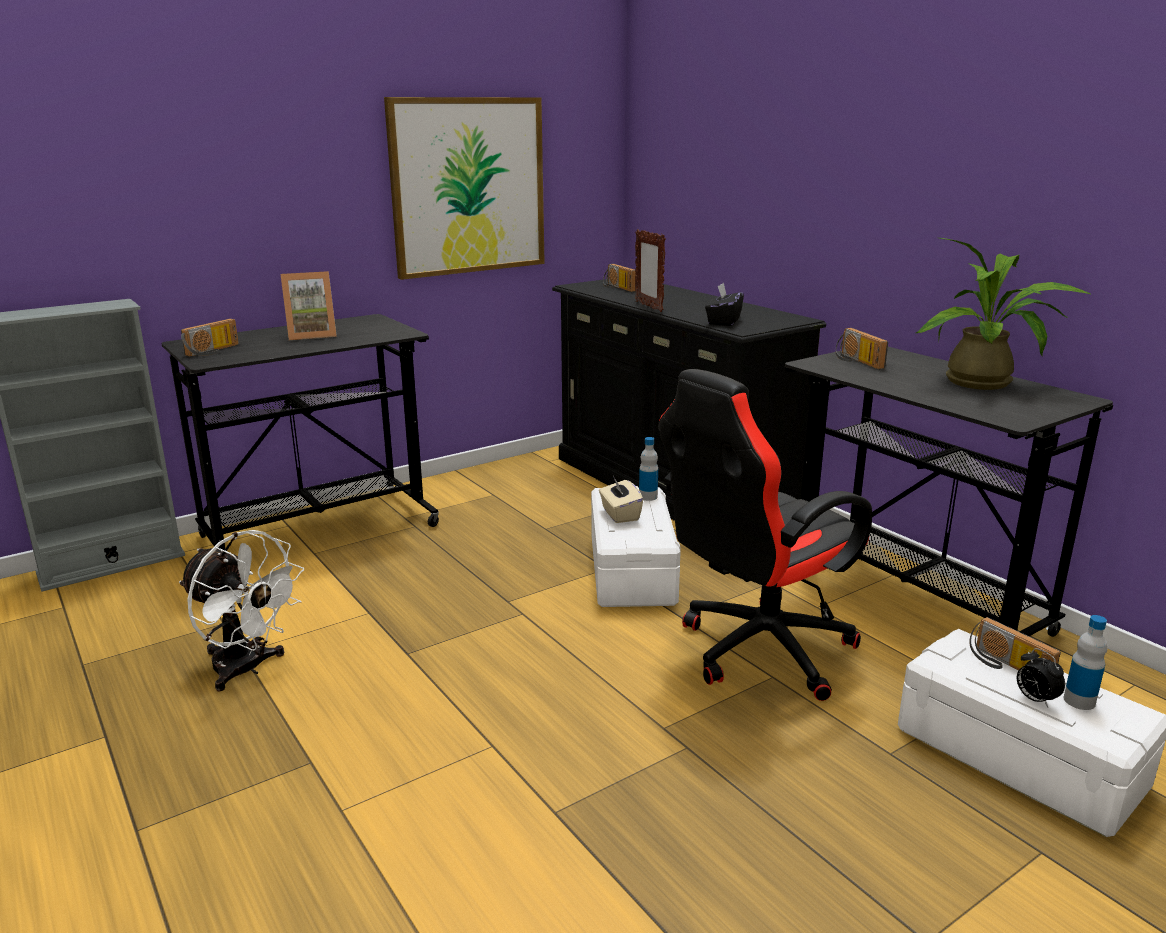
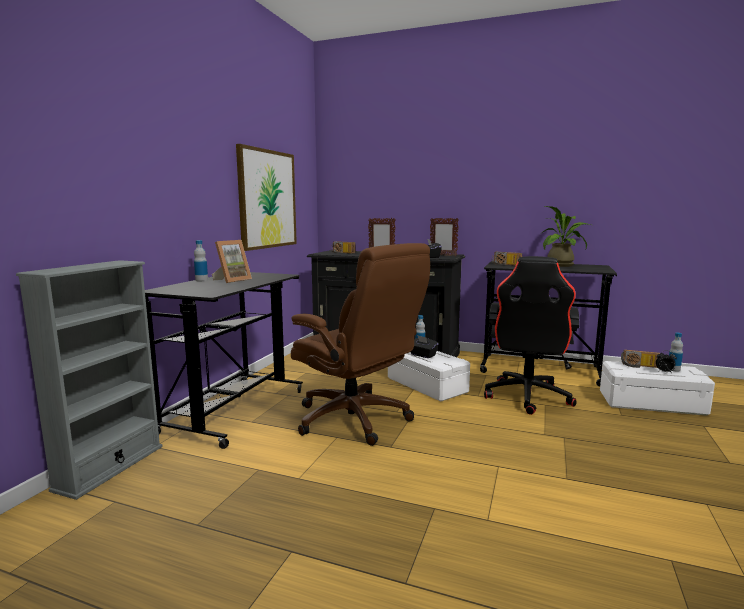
camera: 35 degrees left, 10 degrees down
(214, 351) = (194, 290): radio -> none
(247, 669) = (318, 484): white fan -> none
(280, 329) = (201, 280): none -> bottle
(430, 599) = (357, 422): none -> brown office chair
(620, 514) = (422, 355): beige tissue box -> black tissue box
(766, 319) = (443, 255): none -> picture frame

